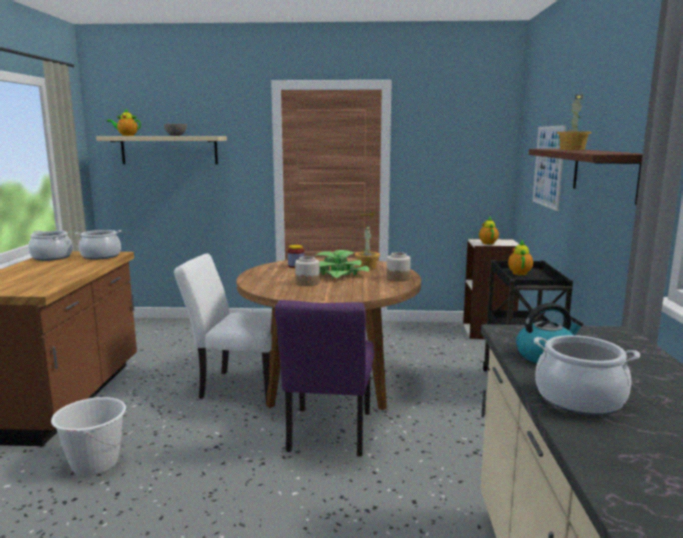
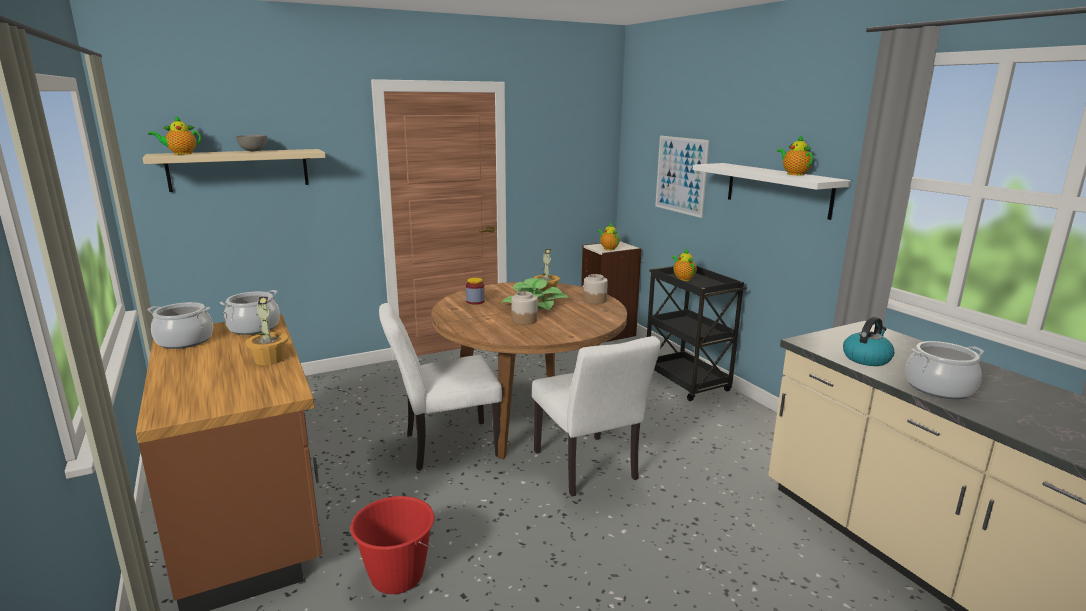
camera: 30 degrees left, 5 degrees up
(95, 464) = (397, 577): white bucket -> red bucket
(328, 435) = (589, 469): purple chair -> white chair
(572, 149) = (746, 168): potted plant -> potted plant (270, 359)
(604, 151) = (794, 174): none -> teapot
(604, 173) = (777, 189): brown shelf -> white shelf

